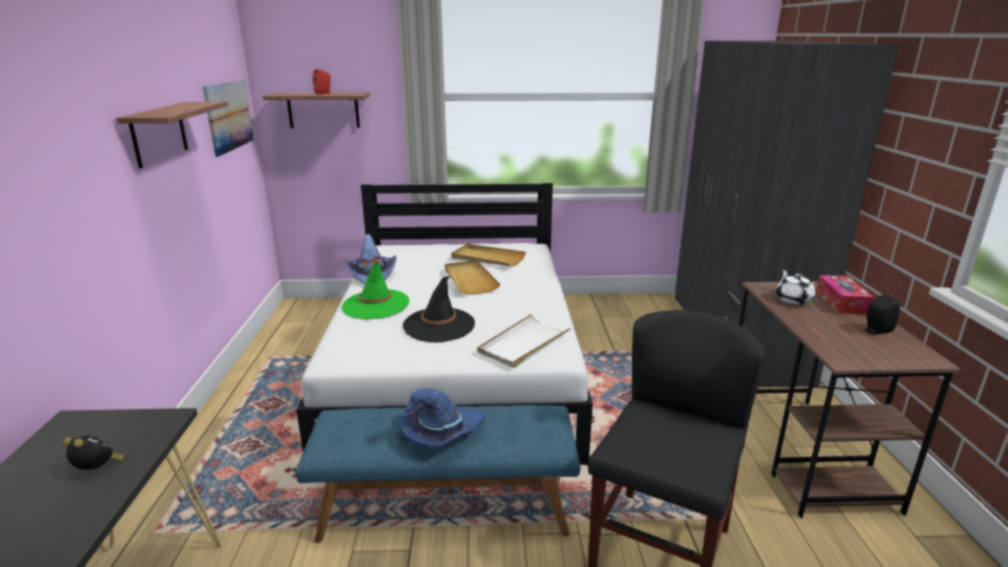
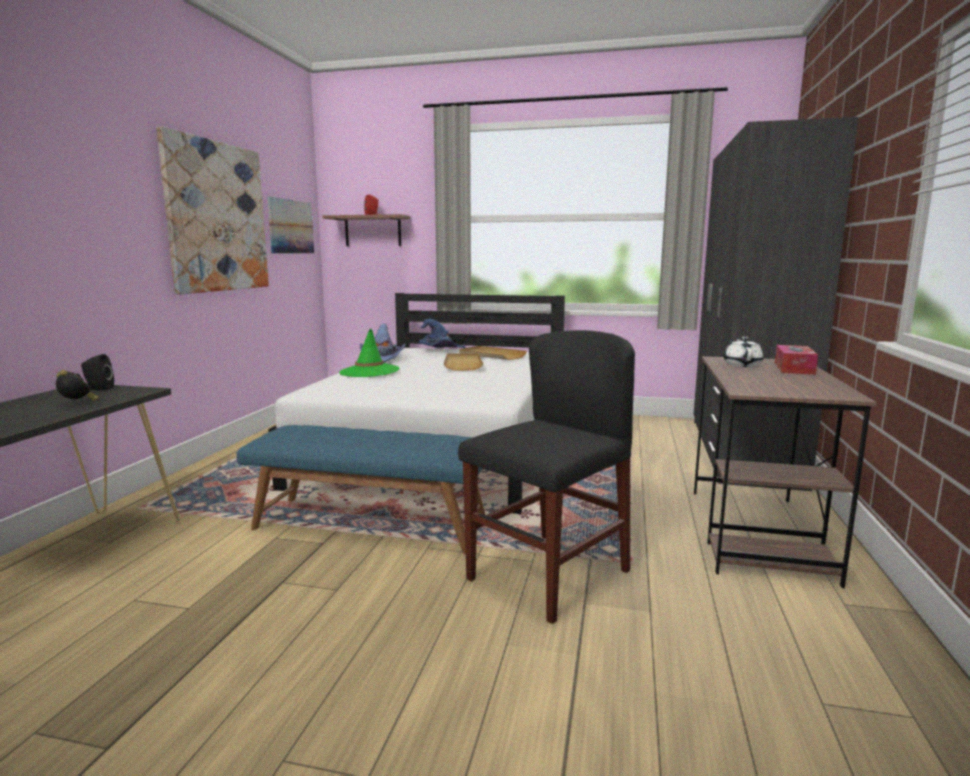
camera: 15 degrees right, 10 degrees down
(159, 133) = (217, 217): shelf -> picture
(439, 325) = (411, 383): black hat -> none
(442, 434) = (364, 441): blue hat -> blue hat (440, 350)
(523, 344) = (473, 395): white tray -> none
(875, 331) = (808, 381): black speaker -> black speaker (98, 389)

